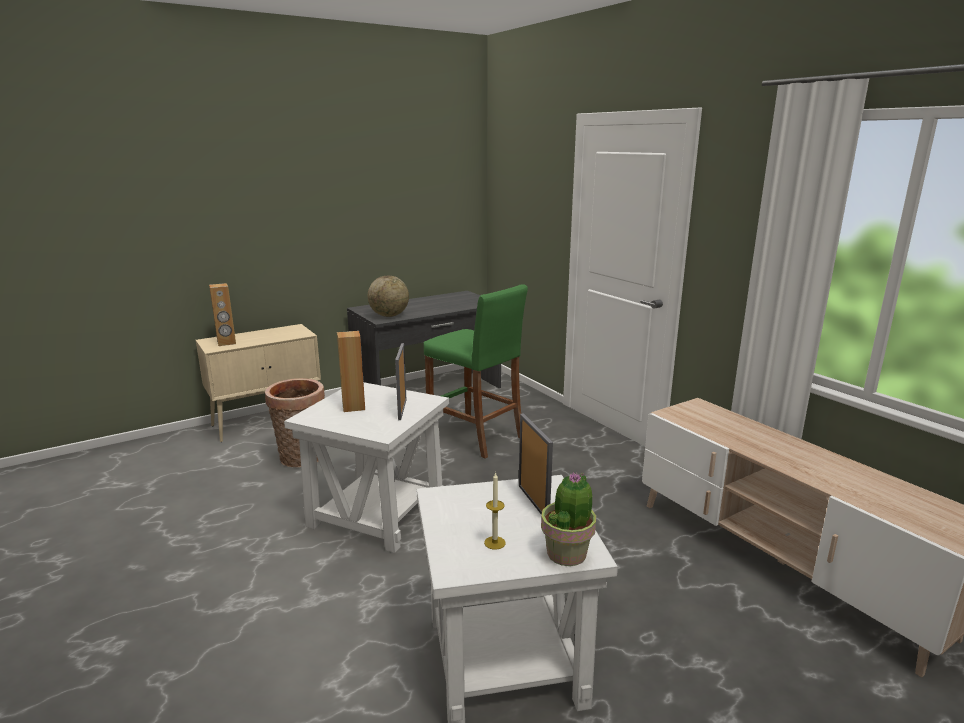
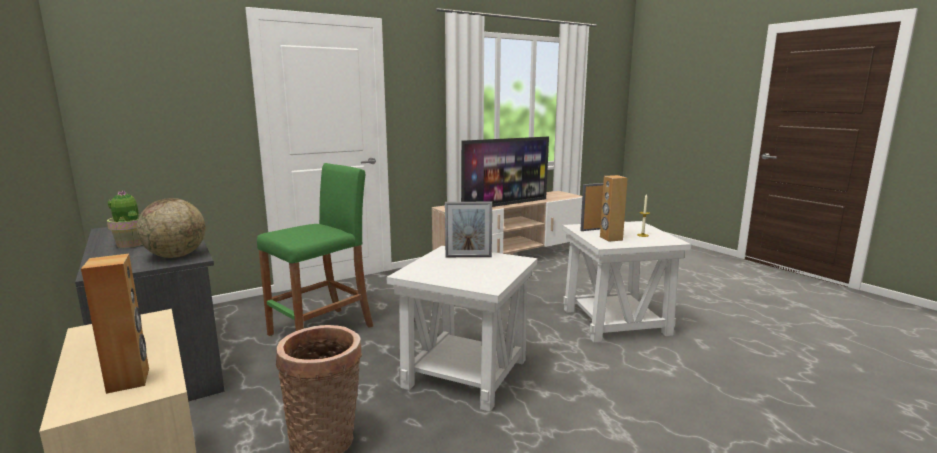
camera: 90 degrees left, 5 degrees down
(353, 407) = (462, 272): brown speaker -> brown speaker (610, 238)
(567, 553) = (639, 226): potted plant -> potted plant (131, 244)
(759, 450) = (505, 205): none -> television

